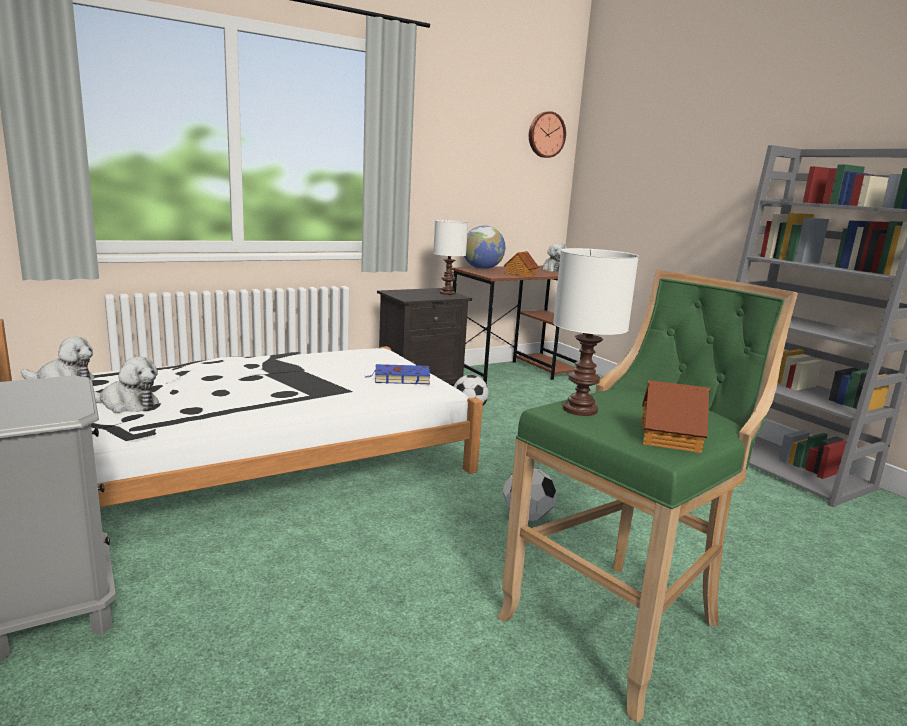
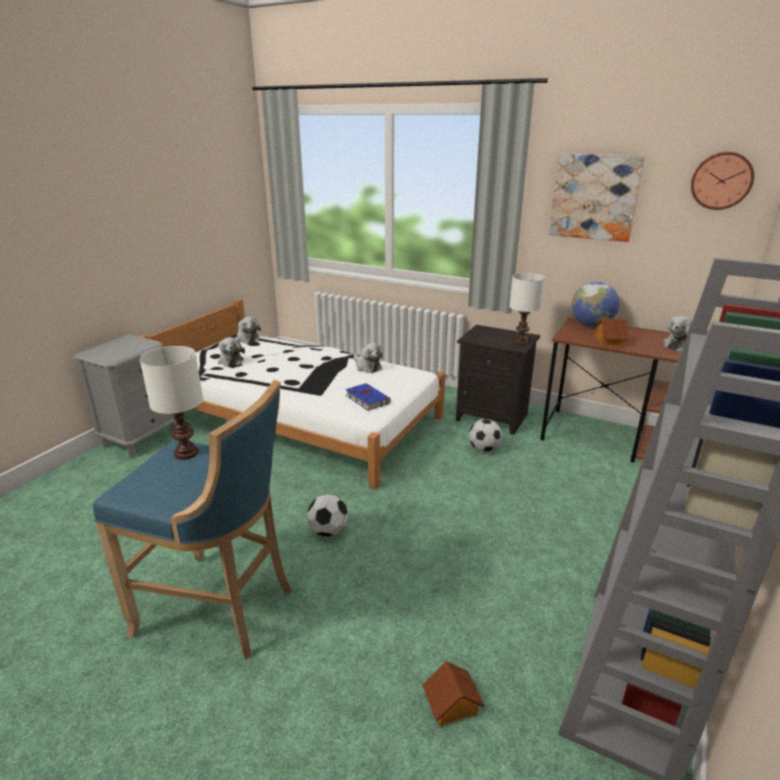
camera: 60 degrees right, 10 degrees up
(319, 359) = (367, 367): none -> plush toy
(463, 146) = (594, 197): none -> picture
(621, 623) = (221, 609): green stool -> blue stool
(671, 437) = (151, 491): toy house -> toy house (451, 704)

